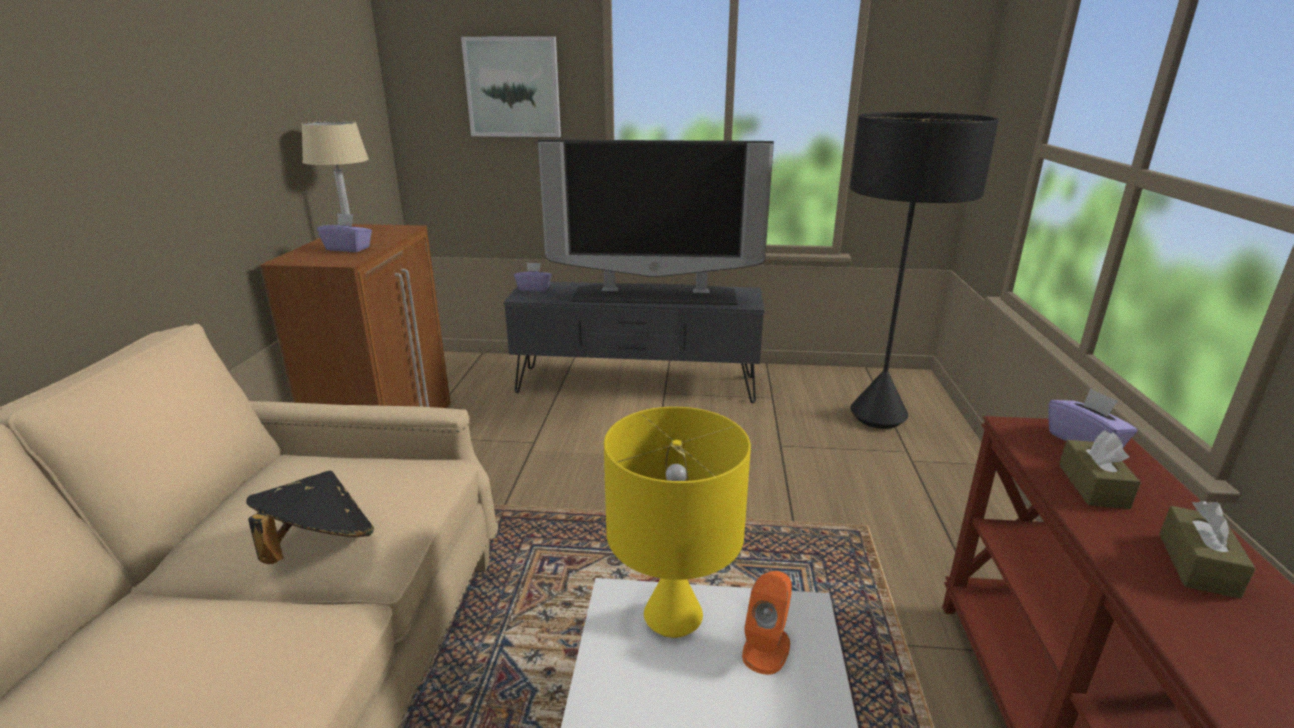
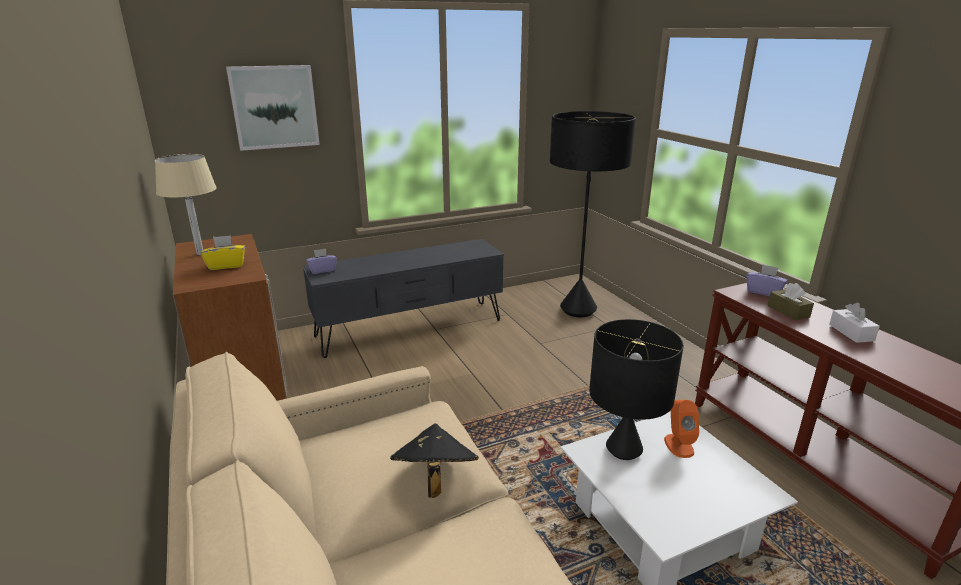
camera: 30 degrees left, 0 degrees up
(348, 249) = (226, 265): purple tissue box -> yellow tissue box
(655, 295) = (420, 257): television -> none
(673, 619) = (623, 450): yellow table lamp -> black table lamp
(1197, 564) = (851, 332): brown tissue box -> white tissue box

